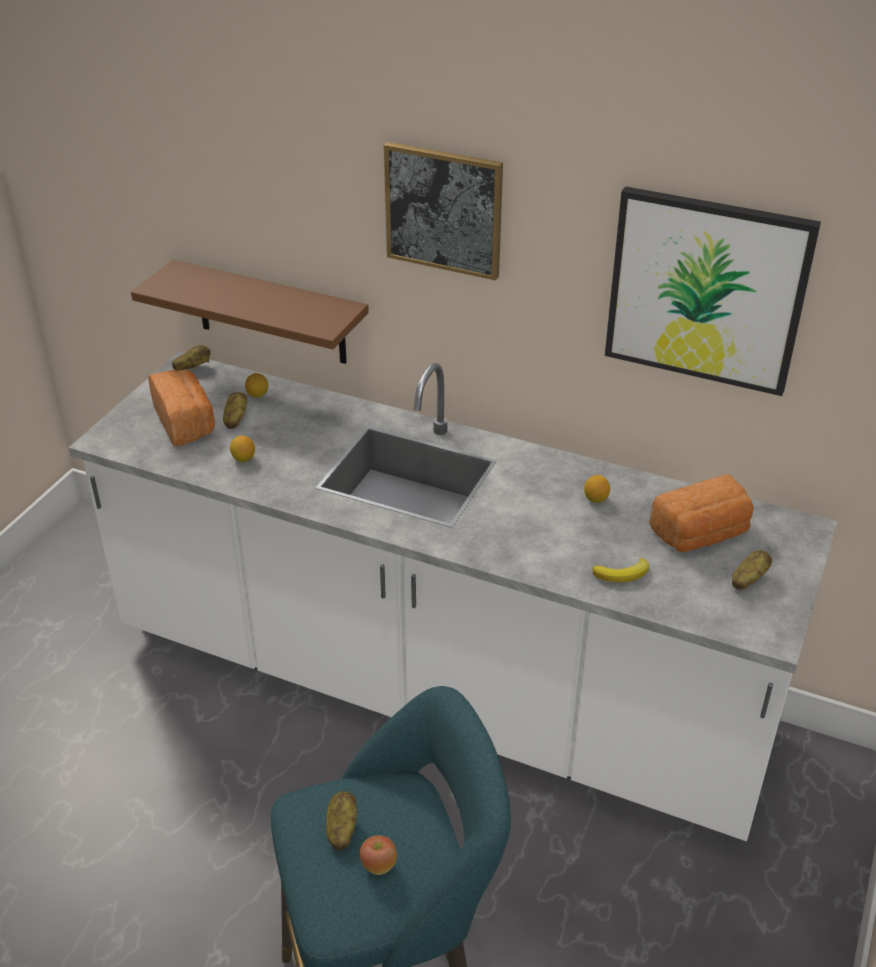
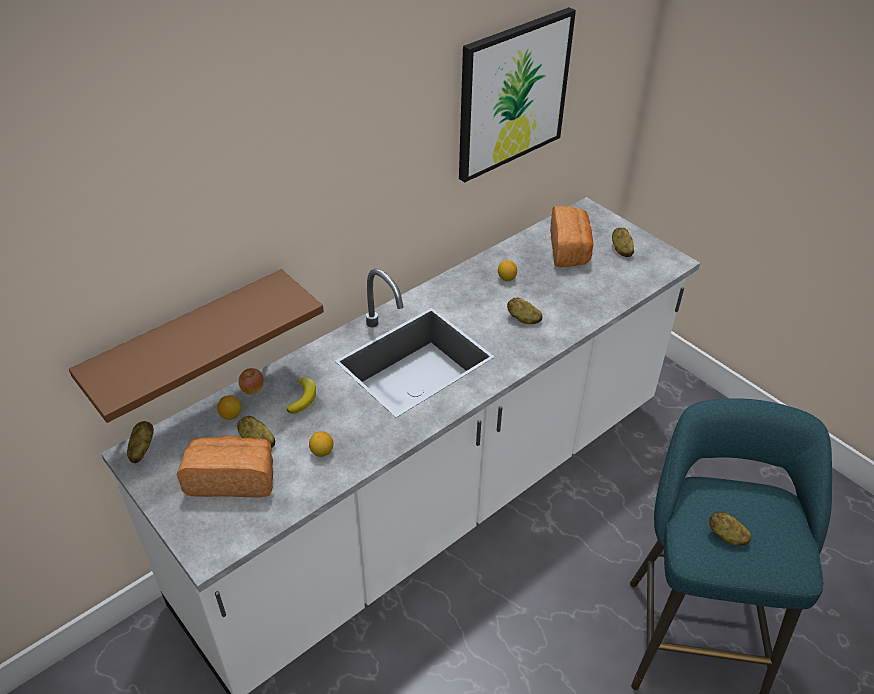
camera: 65 degrees left, 5 degrees up
(378, 865) = (763, 525): apple -> apple (253, 390)
(444, 210) = (337, 143): picture -> none
(532, 531) = (523, 319): none -> potato
(623, 574) = (590, 296): banana -> banana (303, 397)

